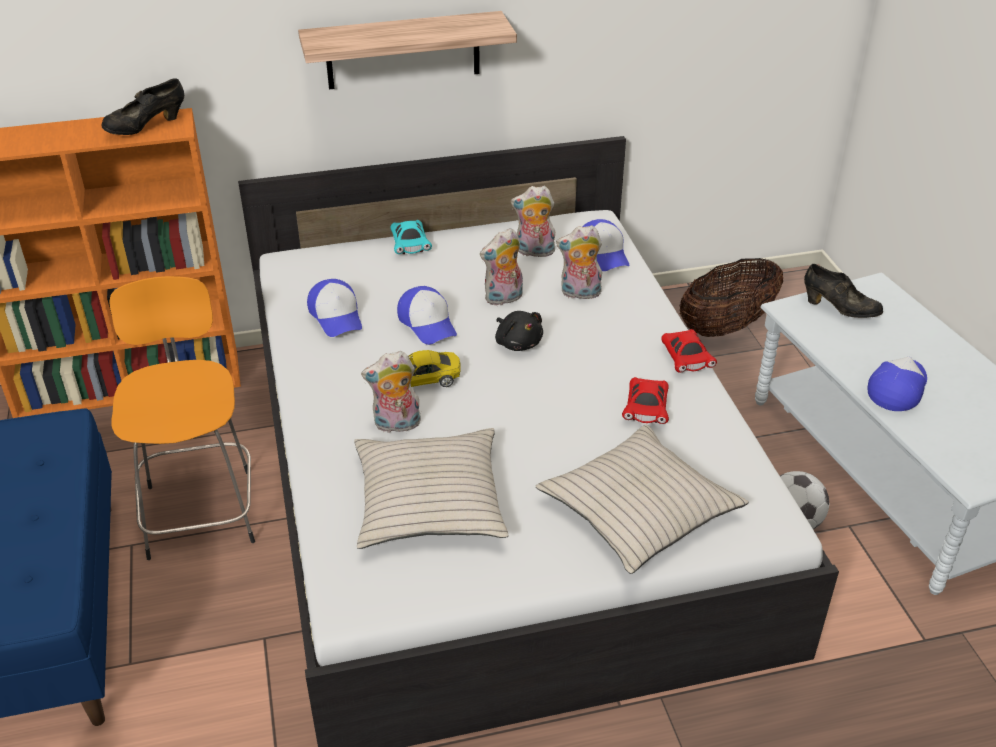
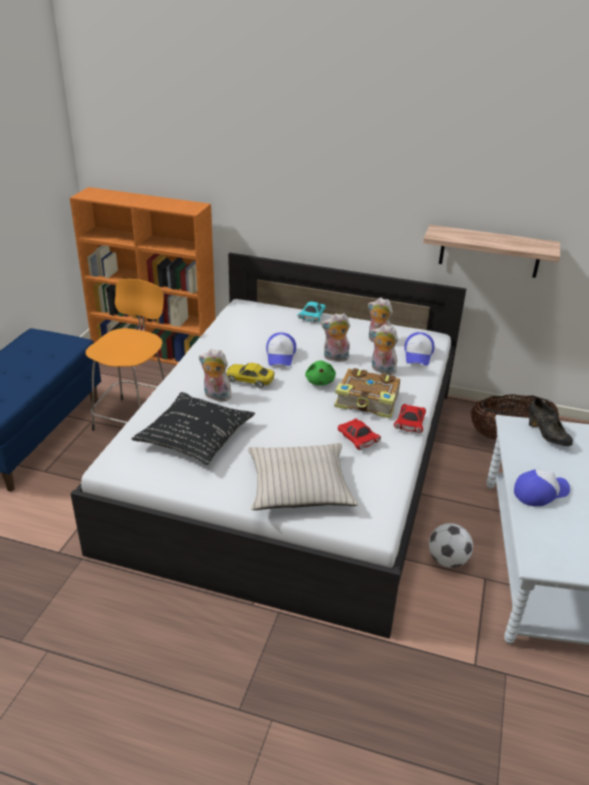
camera: 30 degrees right, 5 degrees down
(147, 127) = (180, 206): black shoe -> none
(337, 316) = (238, 336): cap -> none
(403, 50) = (332, 198): shelf -> shelf (490, 251)
(429, 501) = (194, 437): beige pillow -> black pillow
(518, 342) = (320, 381): black plush toy -> green plush toy
(606, 348) = (368, 401): none -> book
(646, 409) = (357, 440): red toy car -> red toy car turned 75 degrees counterclockwise

